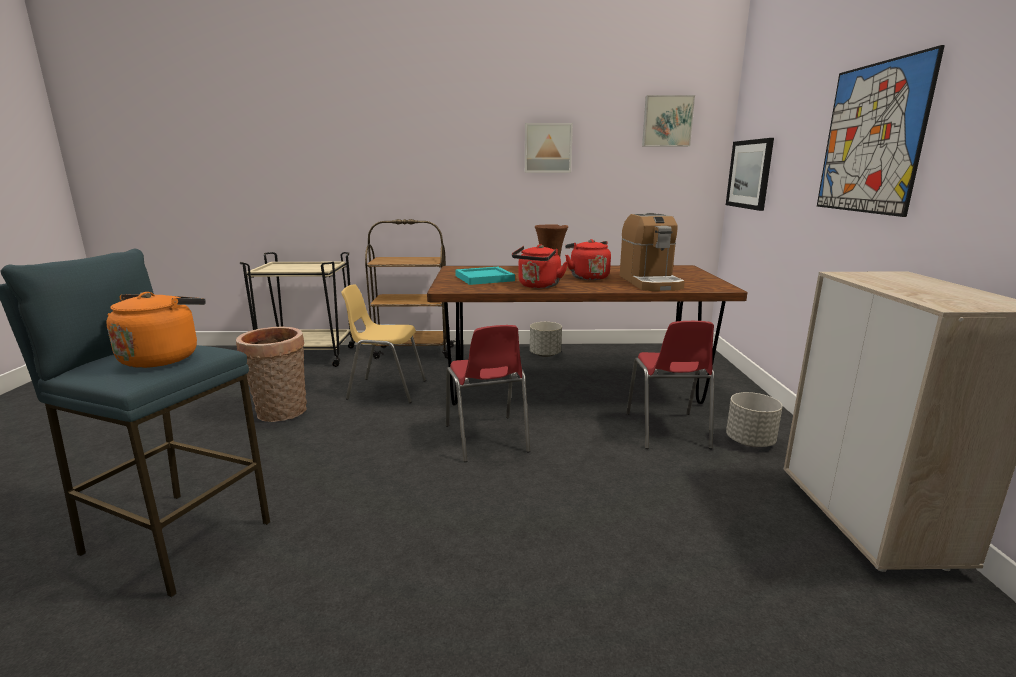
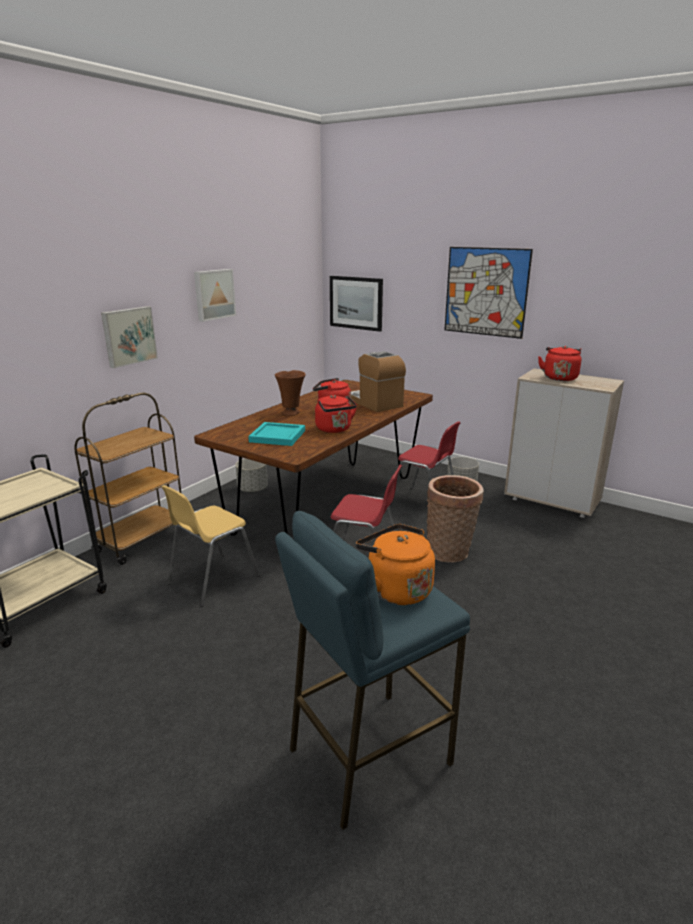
camera: 55 degrees left, 5 degrees up
(281, 414) = (181, 654): basket -> basket (450, 552)
(650, 282) = (374, 403): coffee machine -> coffee machine turned 150 degrees counterclockwise
(667, 121) = (287, 261): picture -> picture (128, 336)
(904, 283) = (559, 377): none -> red kettle

